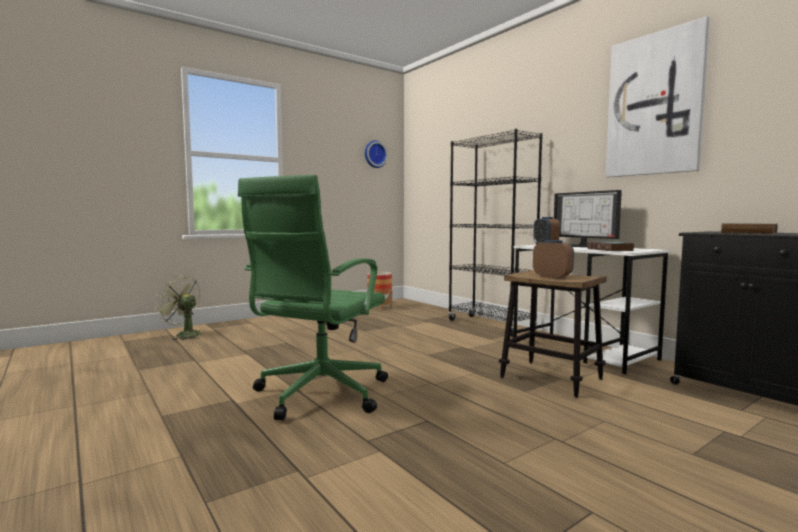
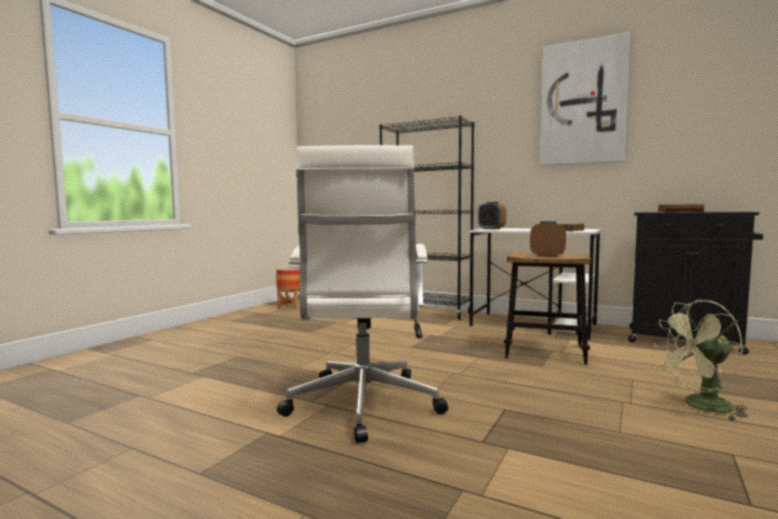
camera: 25 degrees left, 0 degrees up
(183, 335) = (72, 367): green fan -> green fan (700, 407)
(319, 395) = (363, 406): green office chair -> white office chair
(374, 154) = (270, 134): wall clock -> none
(579, 246) = (521, 228): monitor -> none

